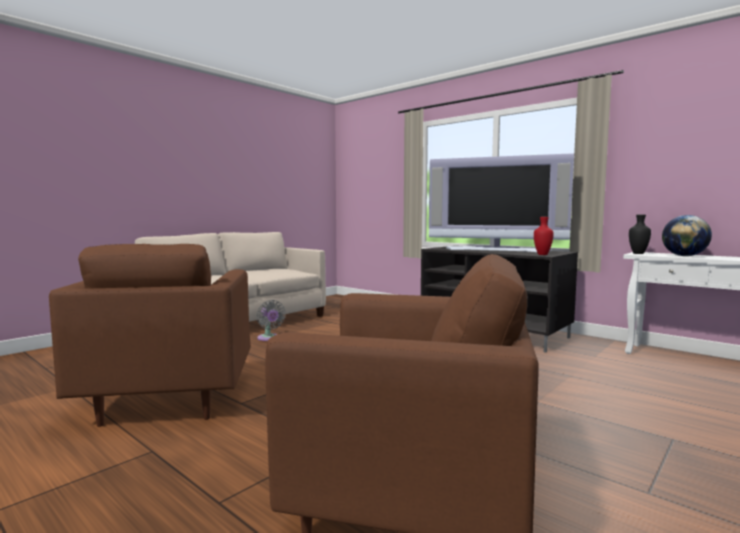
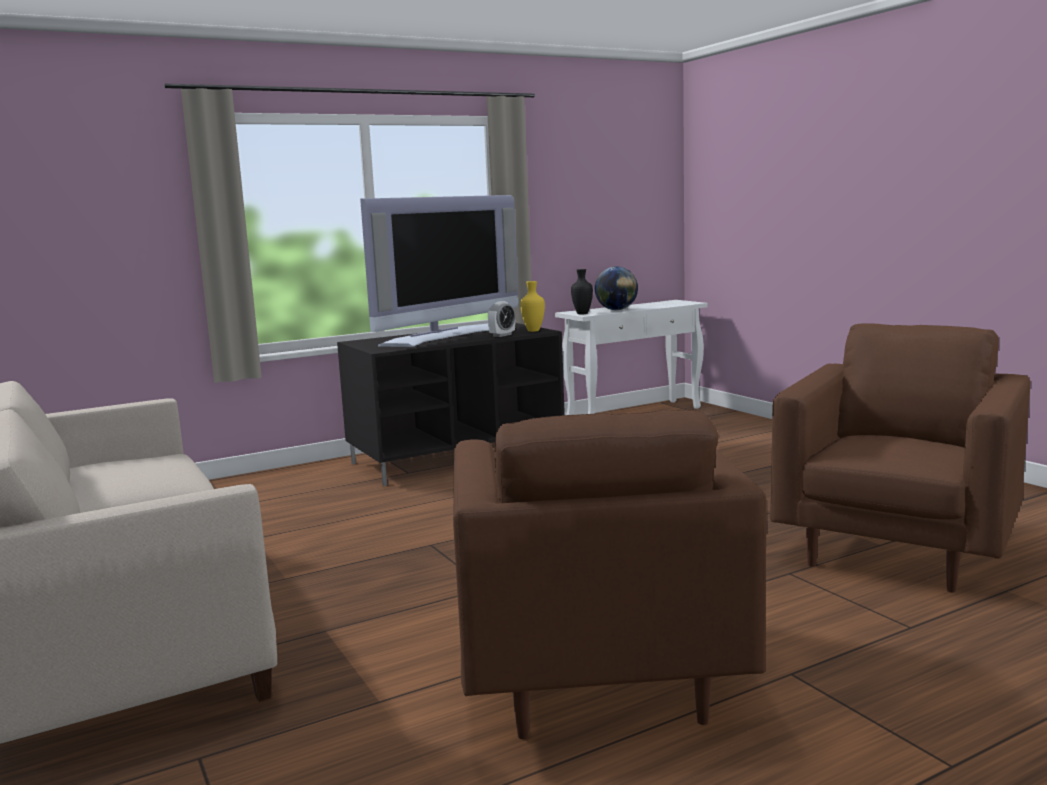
camera: 70 degrees left, 5 degrees up
(169, 399) = (596, 676): brown armchair -> brown armchair turned 75 degrees clockwise
(269, 338) = (300, 595): grey fan -> none
(513, 253) = (502, 335): none -> alarm clock
(543, 254) = (534, 330): red vase -> yellow vase

